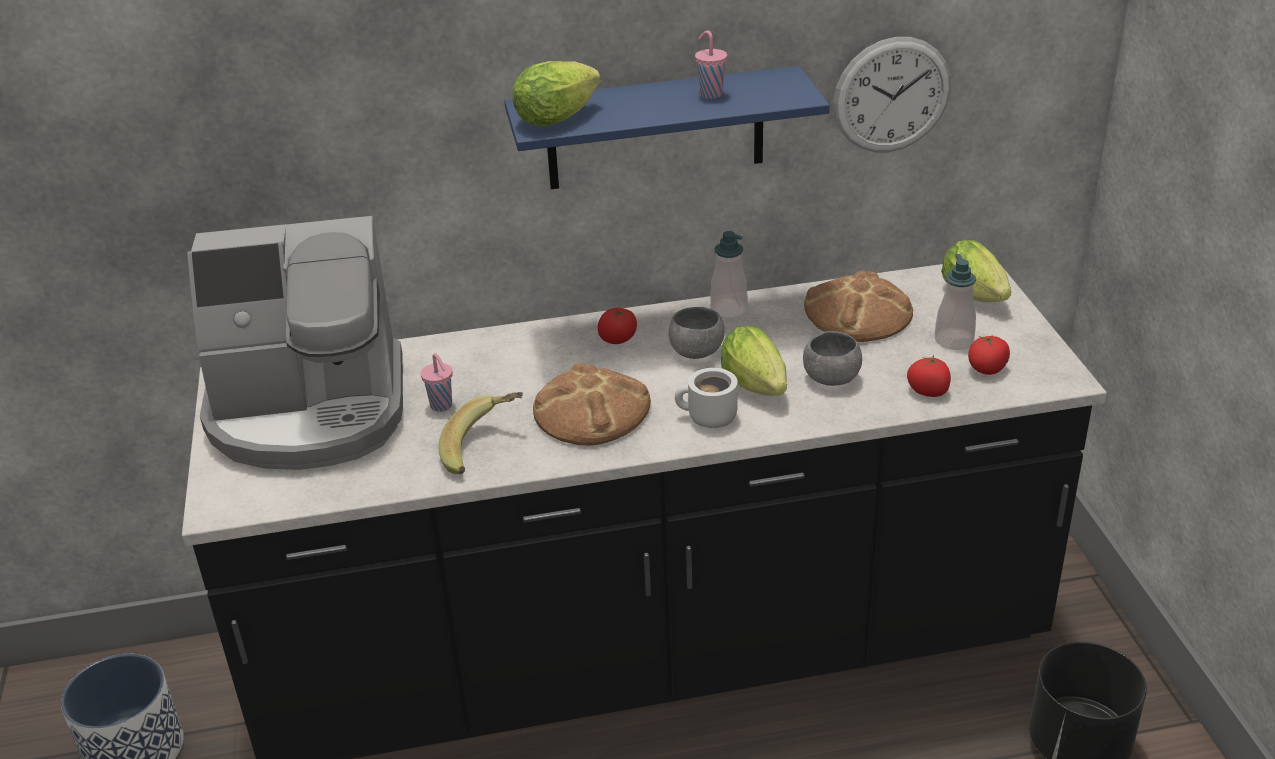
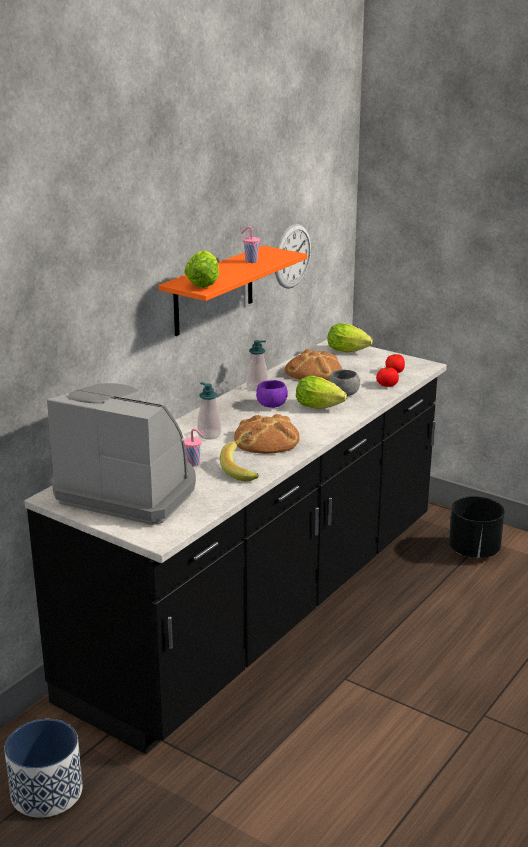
camera: 45 degrees left, 10 degrees down
(310, 412) = (130, 491): coffee machine -> coffee machine turned 105 degrees counterclockwise
(618, 339) = (228, 413): tomato -> none
(655, 129) = (214, 291): blue shelf -> orange shelf
(696, 351) = (271, 405): grey bowl -> purple bowl
(708, 418) = (320, 424): white mug -> none
(953, 340) = (366, 367): soap dispenser -> soap dispenser (209, 435)

